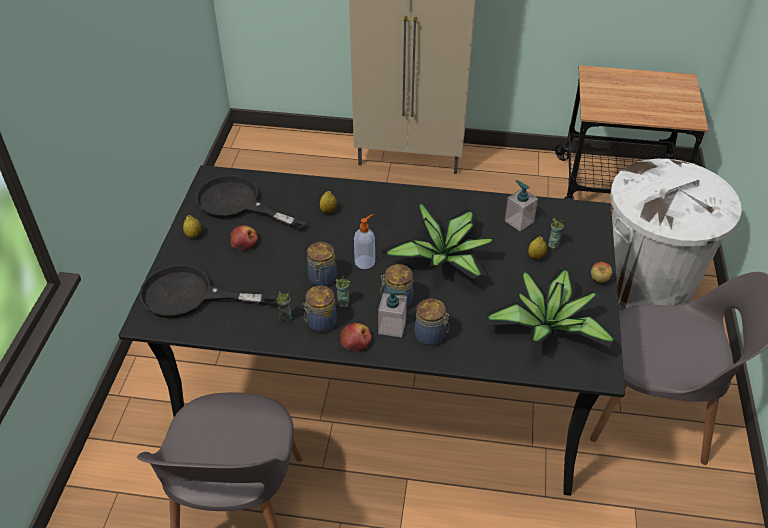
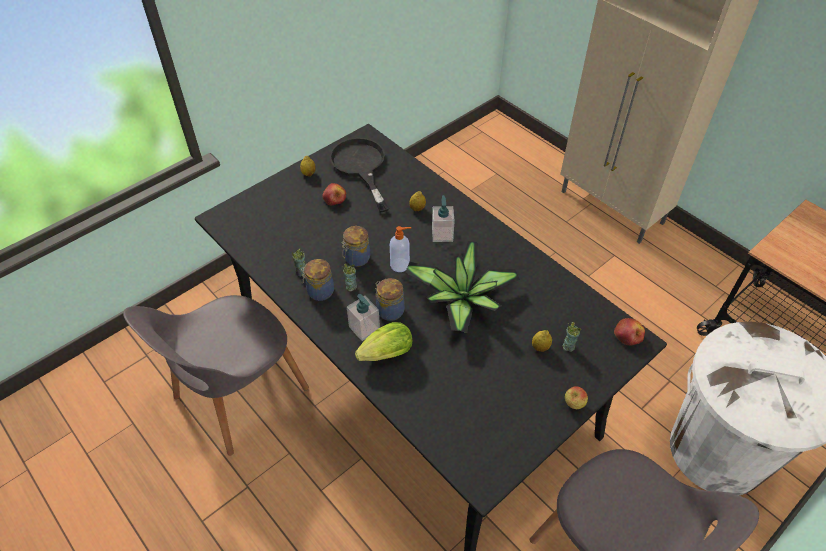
camera: 40 degrees right, 5 degrees up
(190, 296) = (261, 217): black frying pan -> none
(356, 341) = (328, 322): apple -> apple (628, 335)
(431, 336) = (383, 355): jar -> lettuce
(519, 221) = (560, 308): soap dispenser -> soap dispenser (442, 234)
(548, 326) = (483, 412): potted plant -> none

